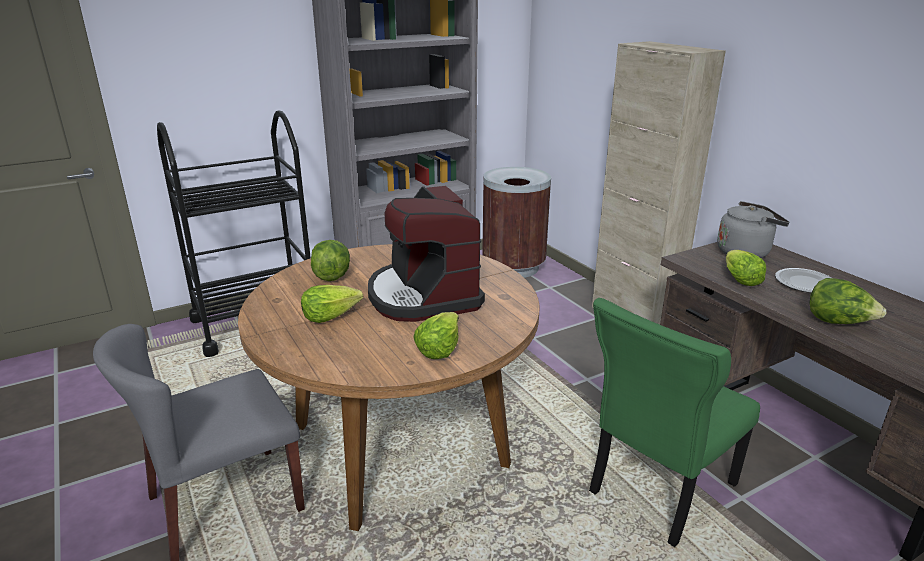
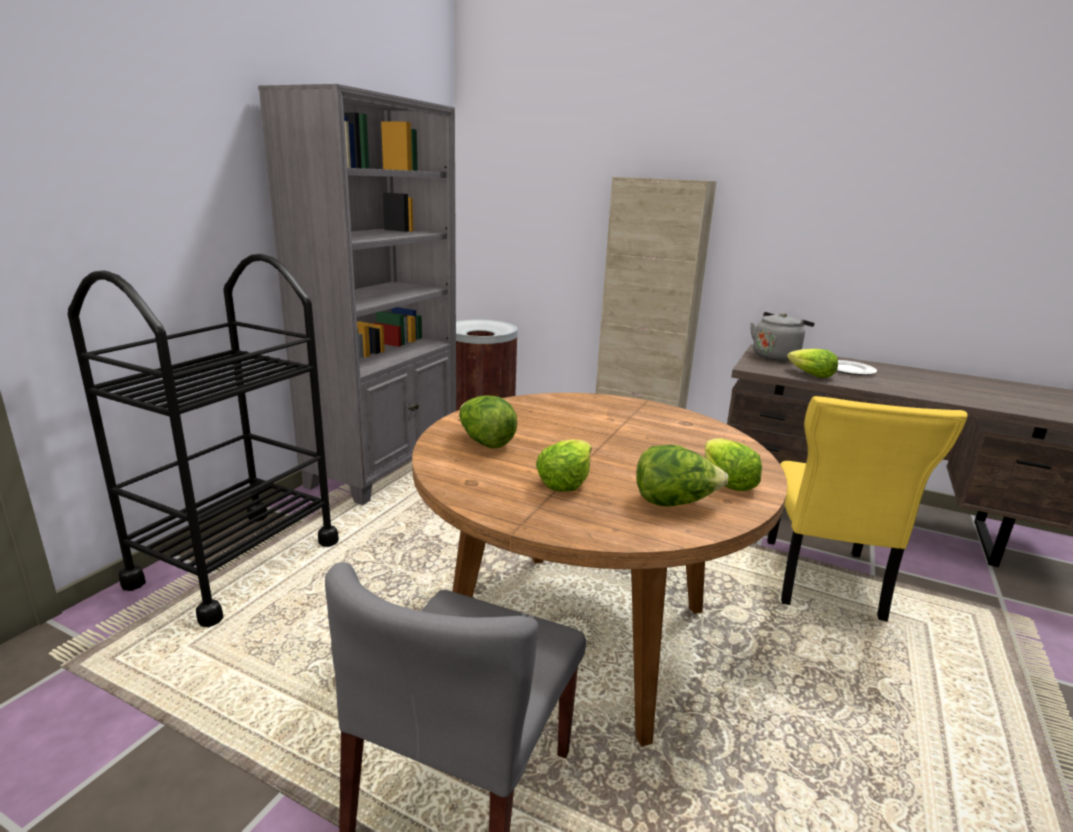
camera: 35 degrees left, 5 degrees down
(423, 295) = (617, 439): coffee machine -> none
(658, 490) = (822, 581): green chair -> yellow chair
(838, 322) = (914, 390): lettuce -> lettuce (674, 502)

